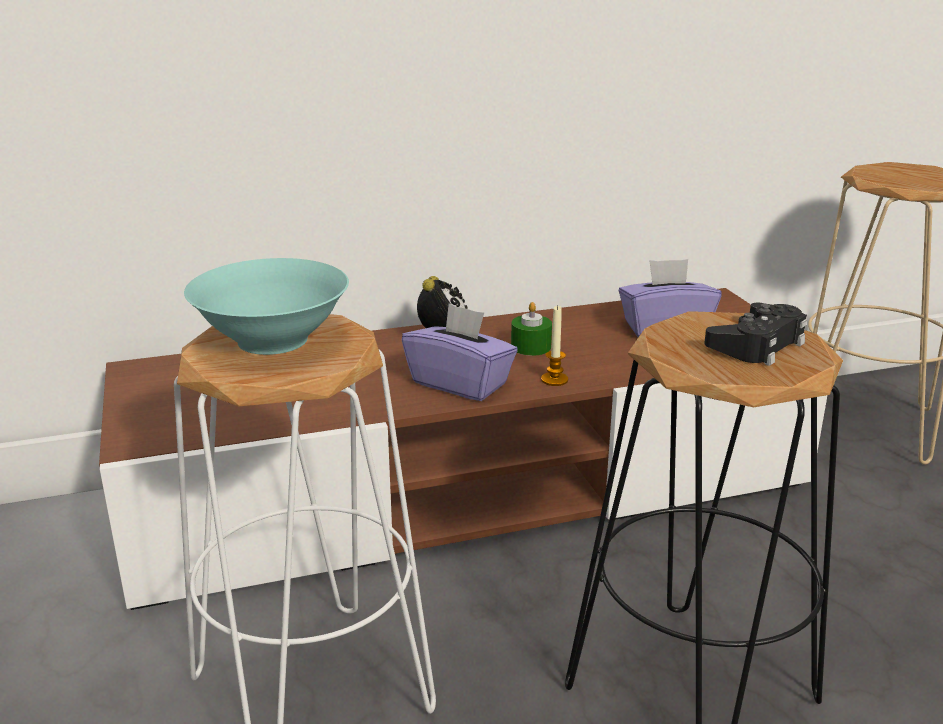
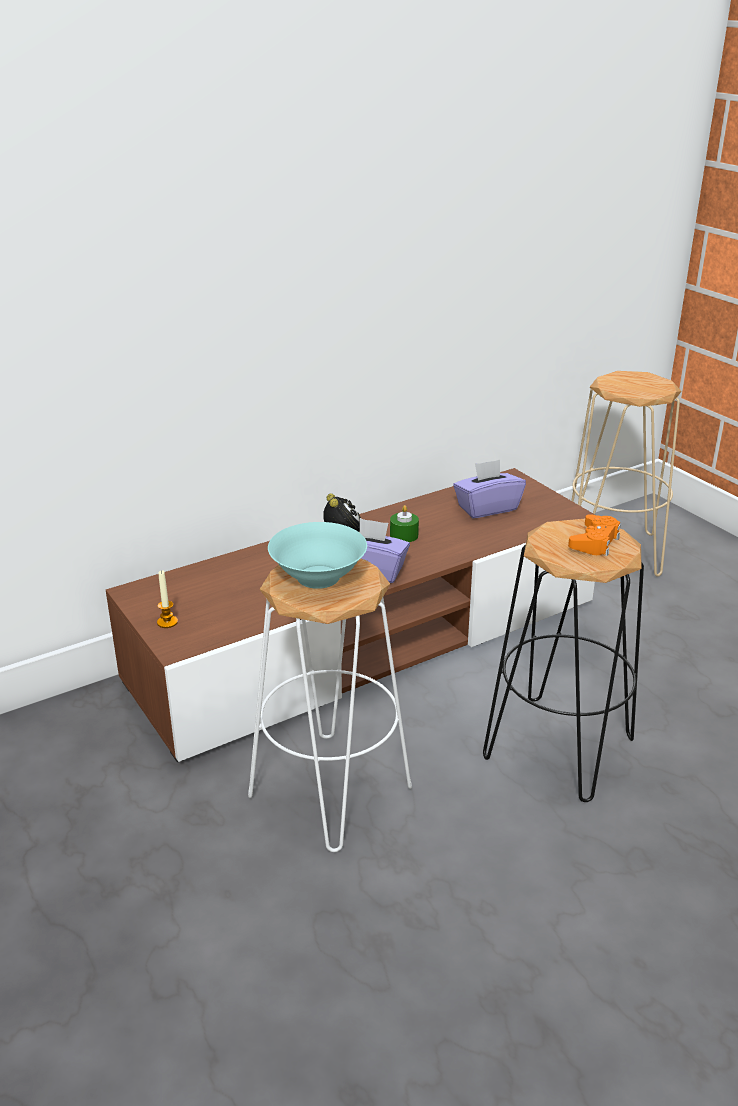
camera: 15 degrees left, 5 degrees up
(554, 380) = (432, 559): candle -> candle (167, 622)
(757, 344) = (594, 542): black game controller -> orange game controller

